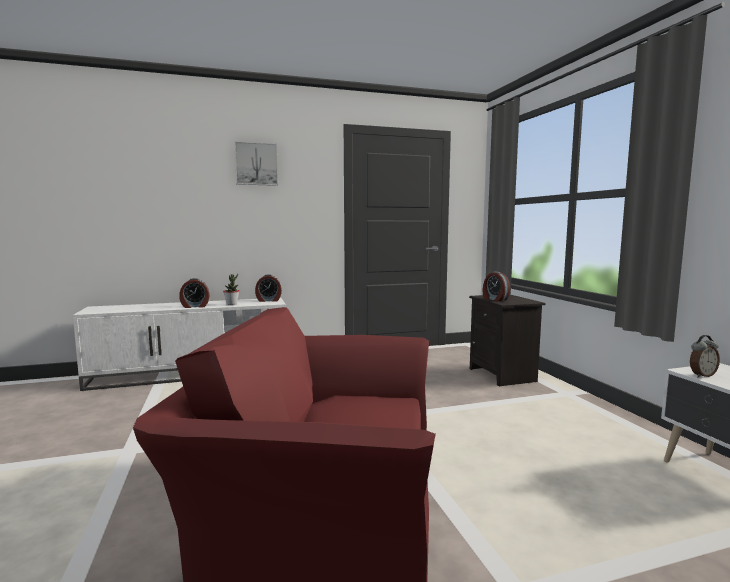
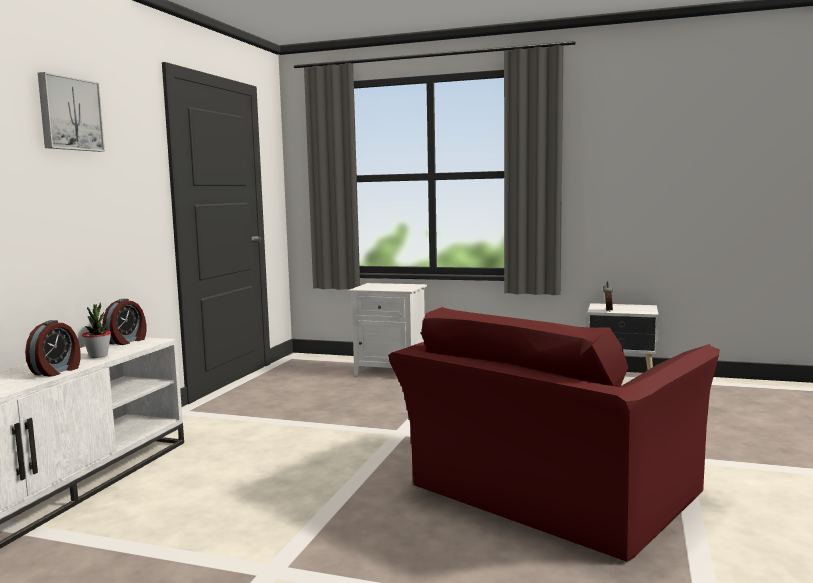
camera: 55 degrees left, 0 degrees up
(494, 299) = (384, 288): alarm clock -> none
(503, 375) = (391, 370): black nightstand -> white nightstand

